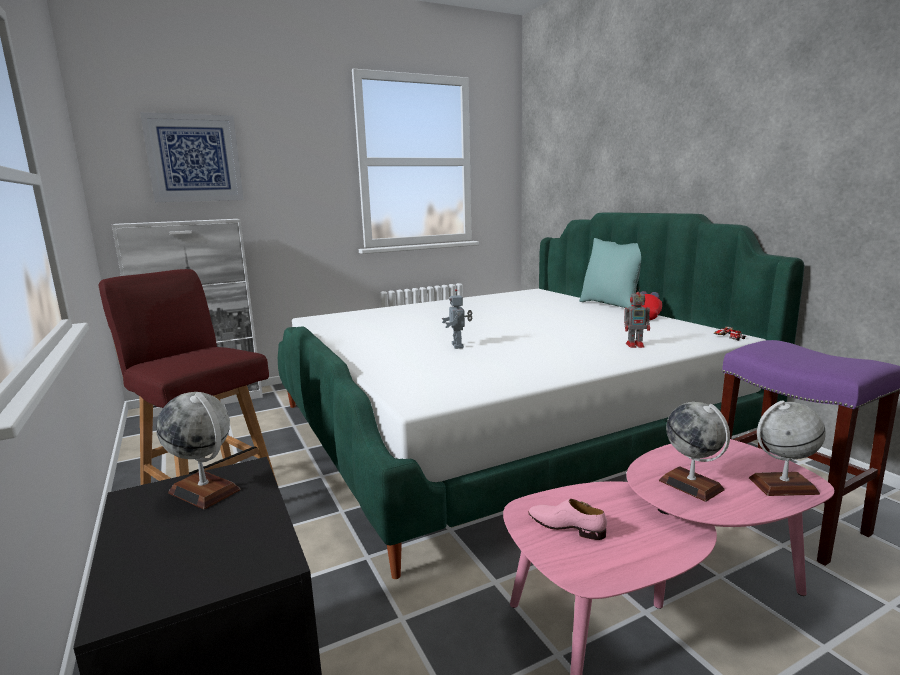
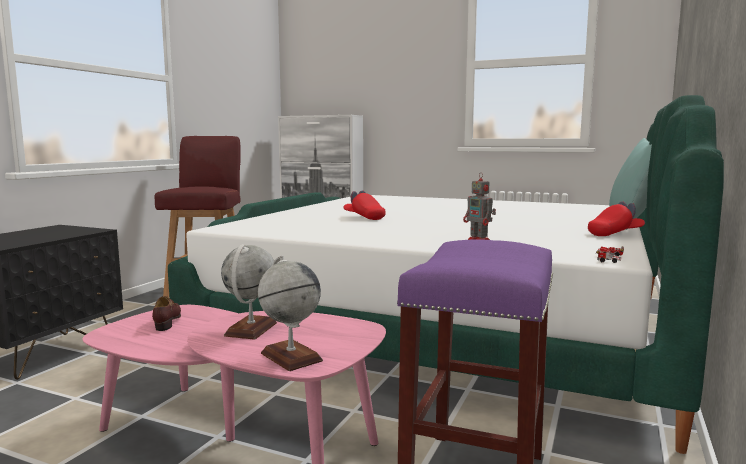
camera: 50 degrees right, 5 degrees down
(194, 158) = (341, 70): picture -> none
(205, 491) = (68, 230): globe -> none
(458, 346) = (364, 218): toy robot -> red cap
(566, 527) = (168, 320): pink shoe -> brown shoe

